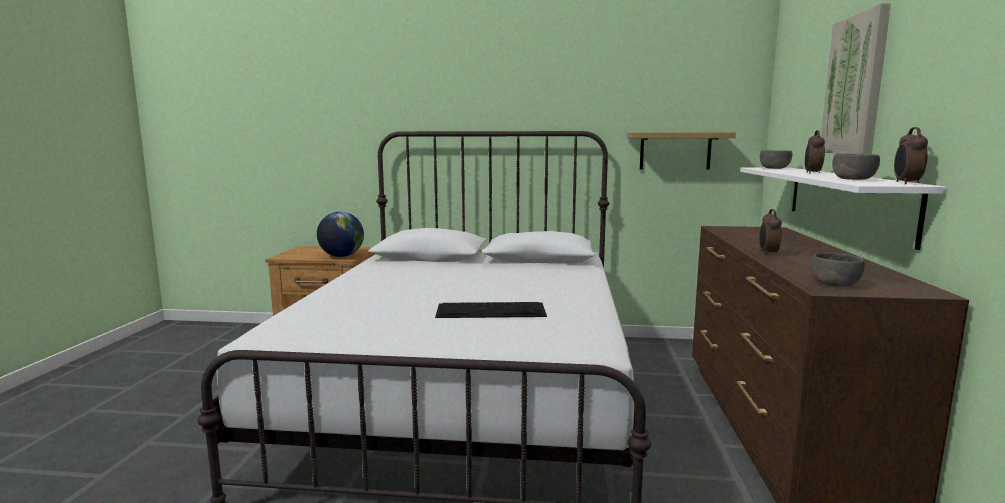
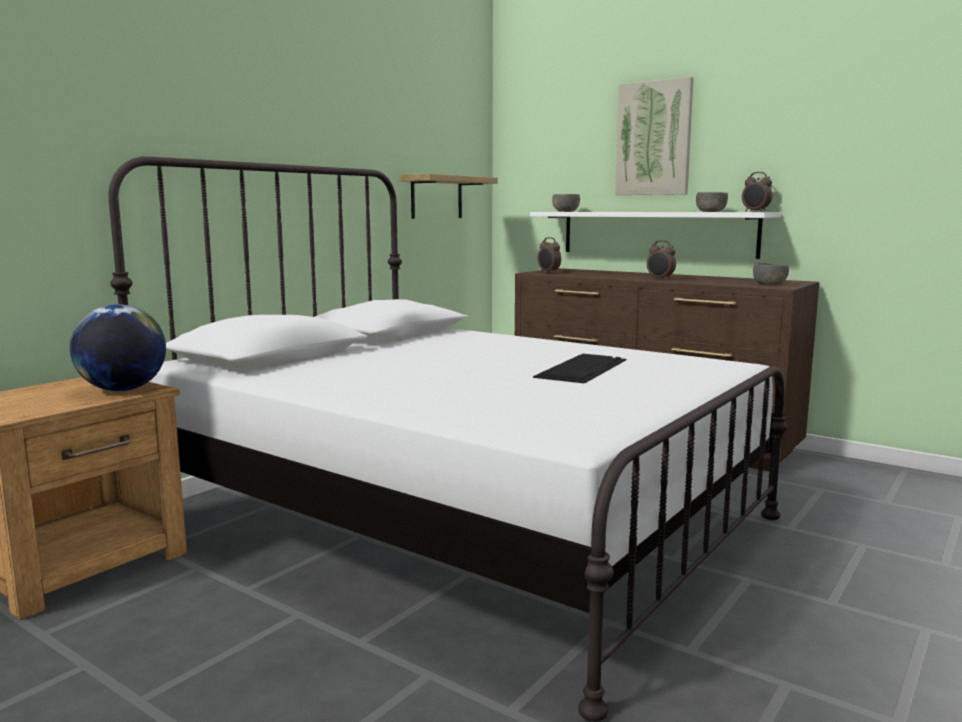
camera: 60 degrees left, 0 degrees up
(812, 173) = (639, 211): alarm clock -> alarm clock (548, 272)

